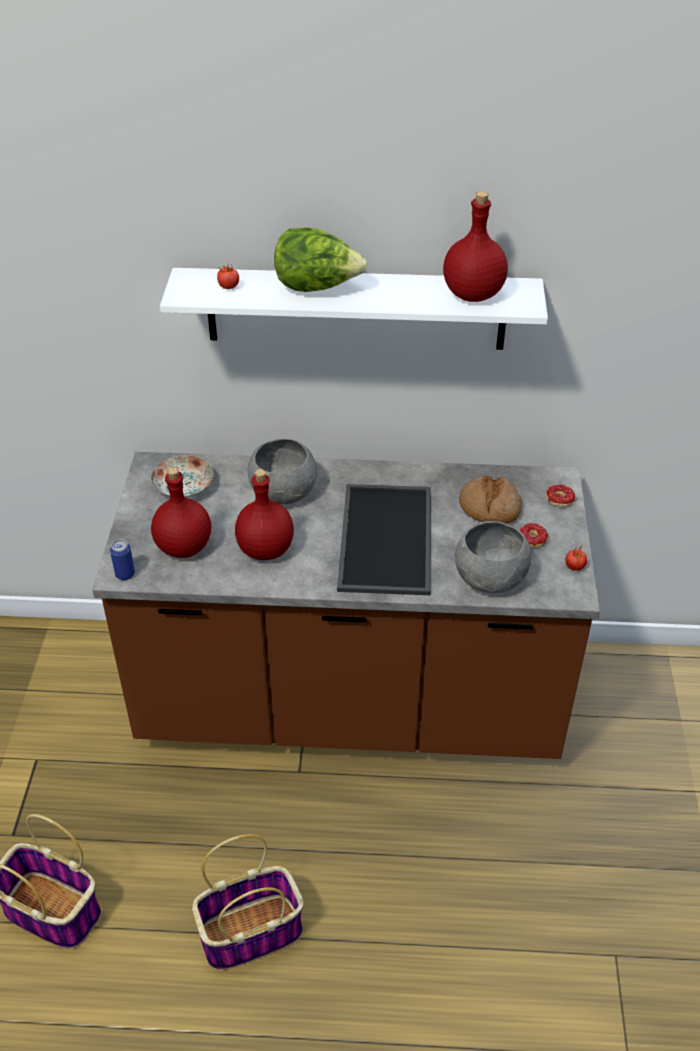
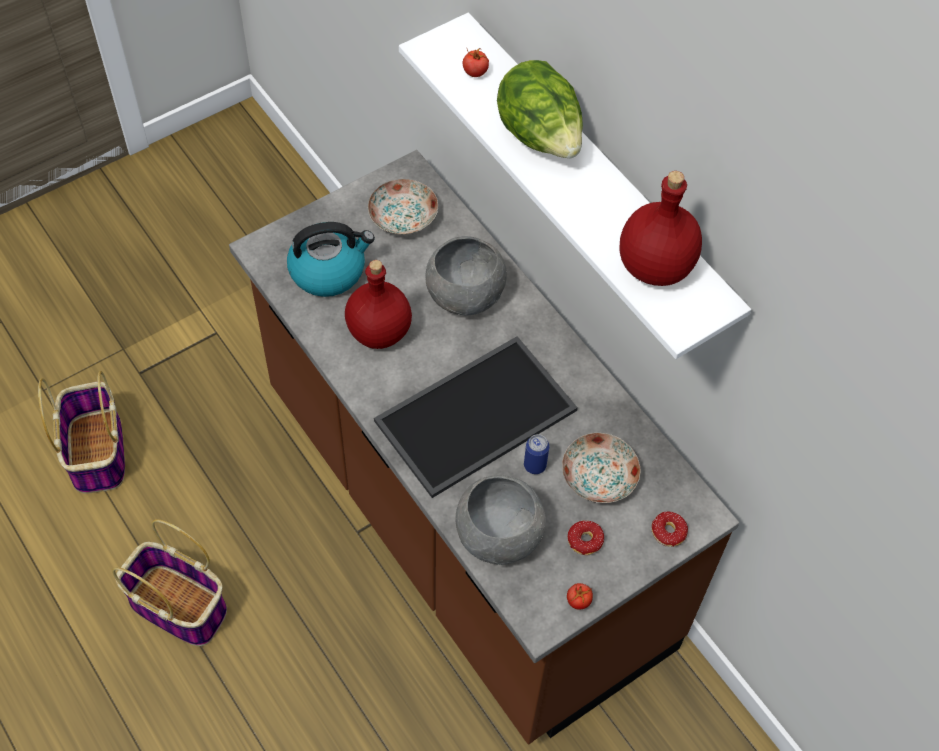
camera: 50 degrees right, 15 degrees up
(125, 574) = (263, 253): can -> can (535, 465)
(183, 548) = (328, 270): red bottle -> kettle
(489, 508) = (598, 476): bread -> plate

